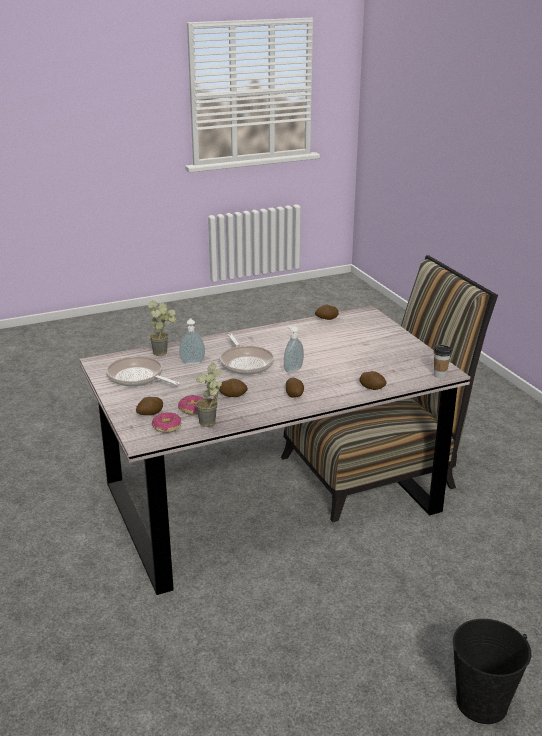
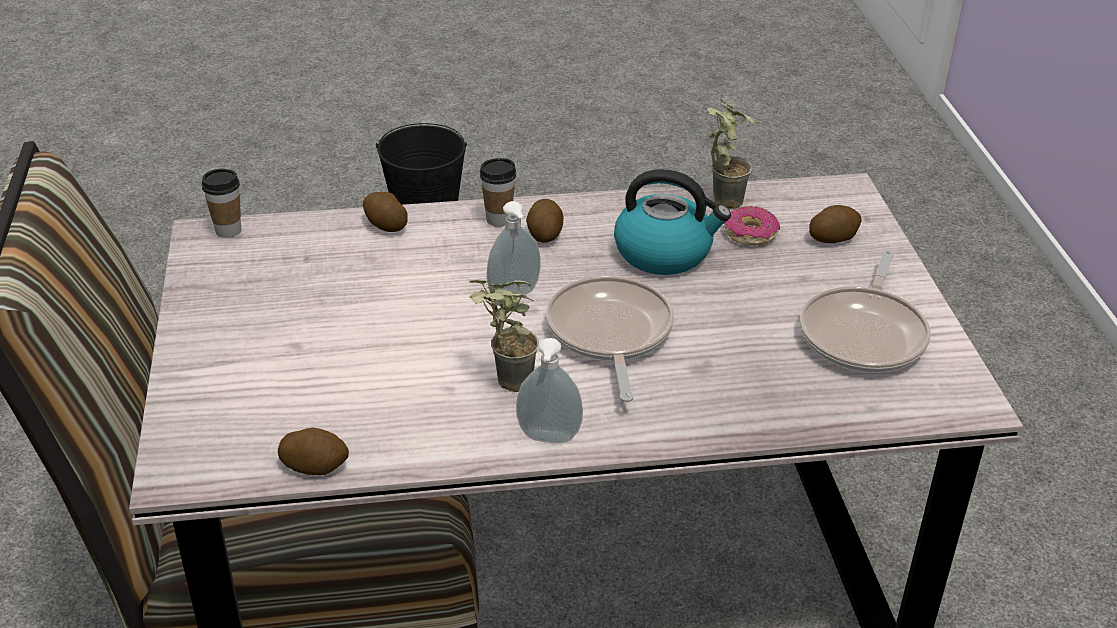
camera: 165 degrees left, 10 degrees up
(138, 377) = (864, 334): frying pan -> frying pan turned 60 degrees clockwise
(164, 352) = (802, 406): potted plant -> potted plant (504, 383)
(167, 427) = (801, 206): donut -> none
(192, 362) = (734, 358): soap dispenser -> soap dispenser (548, 439)
(233, 395) = (664, 253): potato -> kettle
(321, 397) = (498, 219): none -> cup

